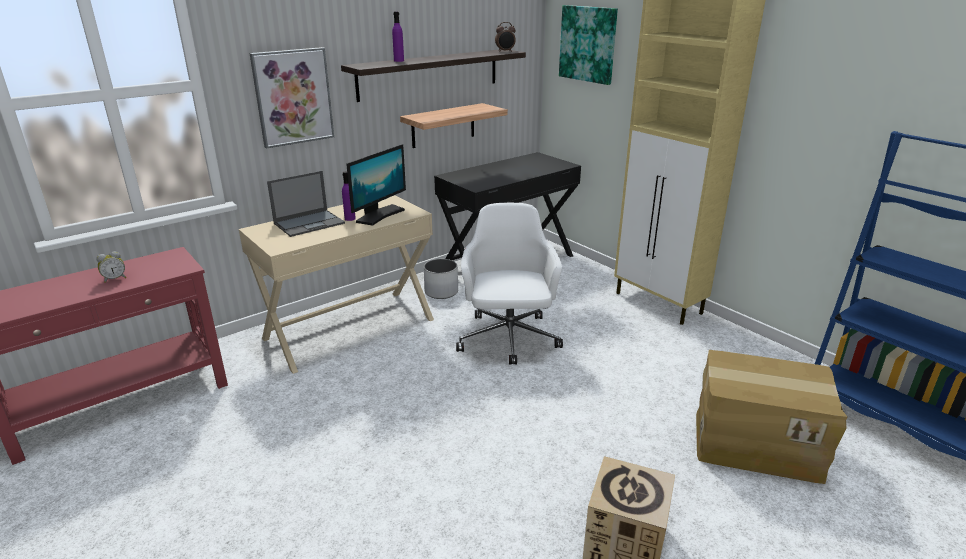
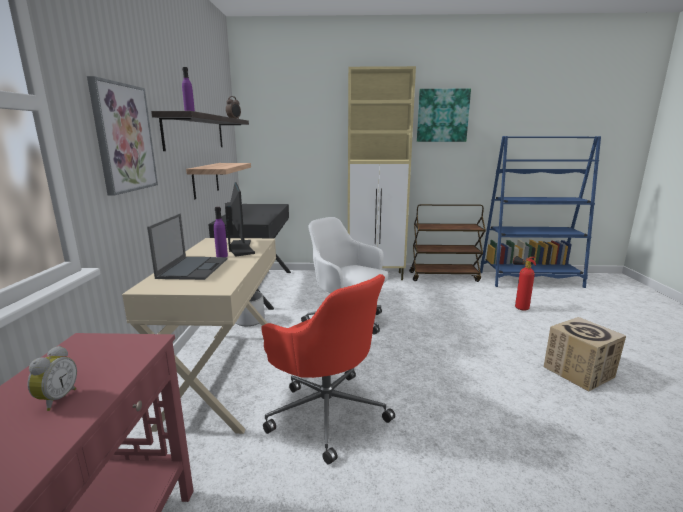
camera: 50 degrees left, 10 degrees down
(353, 395) = (326, 411): none -> red office chair
(588, 44) = (279, 117): picture -> picture (442, 115)
(754, 348) = (444, 276): none -> brown cart
(756, 443) = (518, 308): cardboard box -> fire extinguisher

